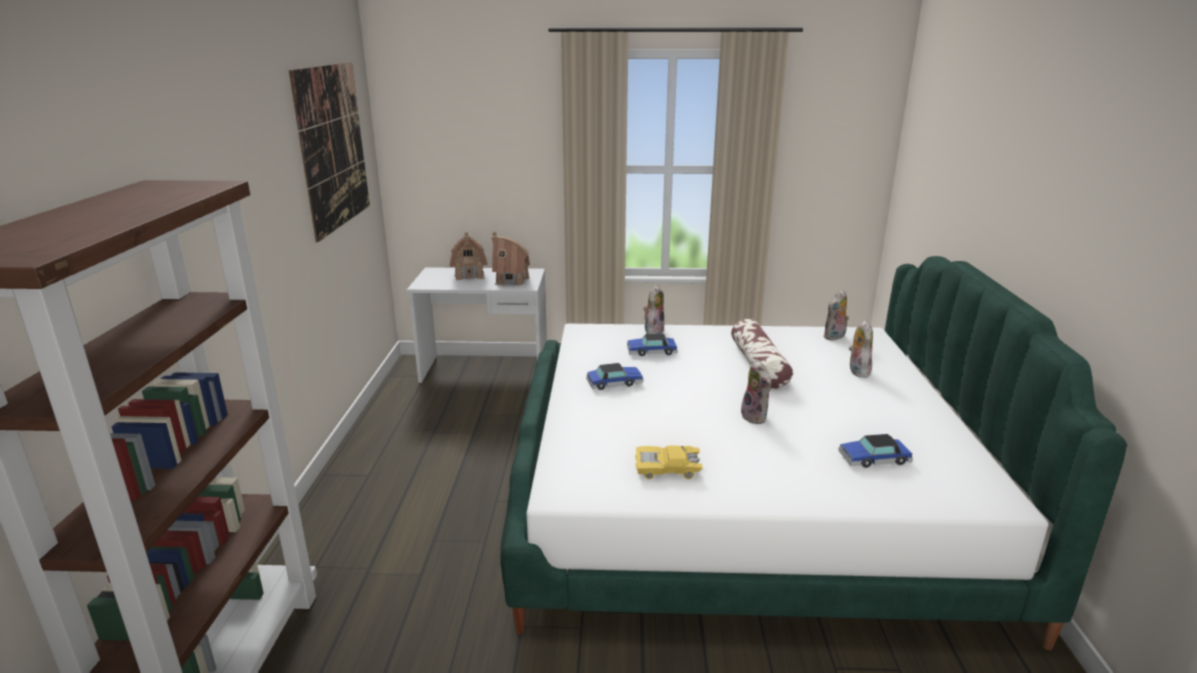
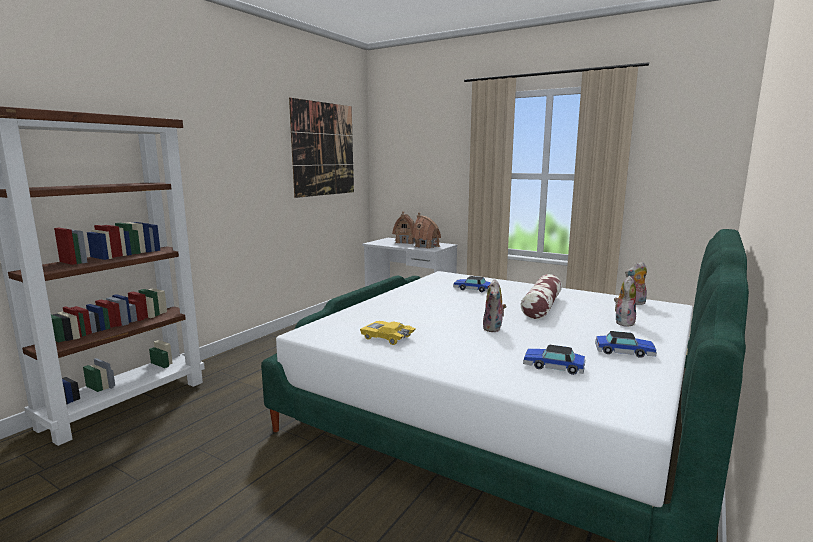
camera: 30 degrees right, 10 degrees down
(614, 383) = (422, 297): toy car -> toy car (624, 352)
(653, 330) = (491, 281): plush toy -> none

